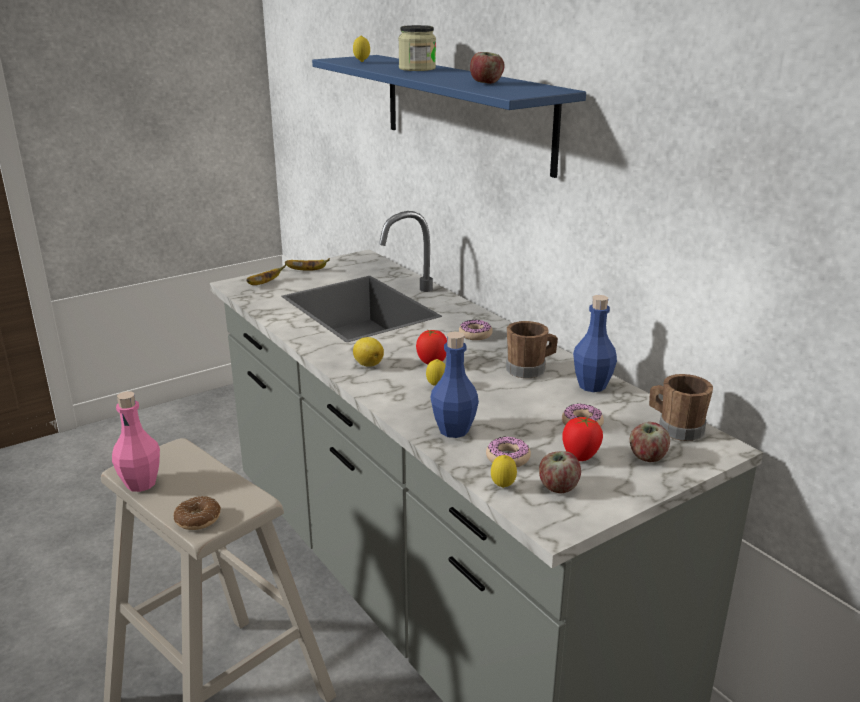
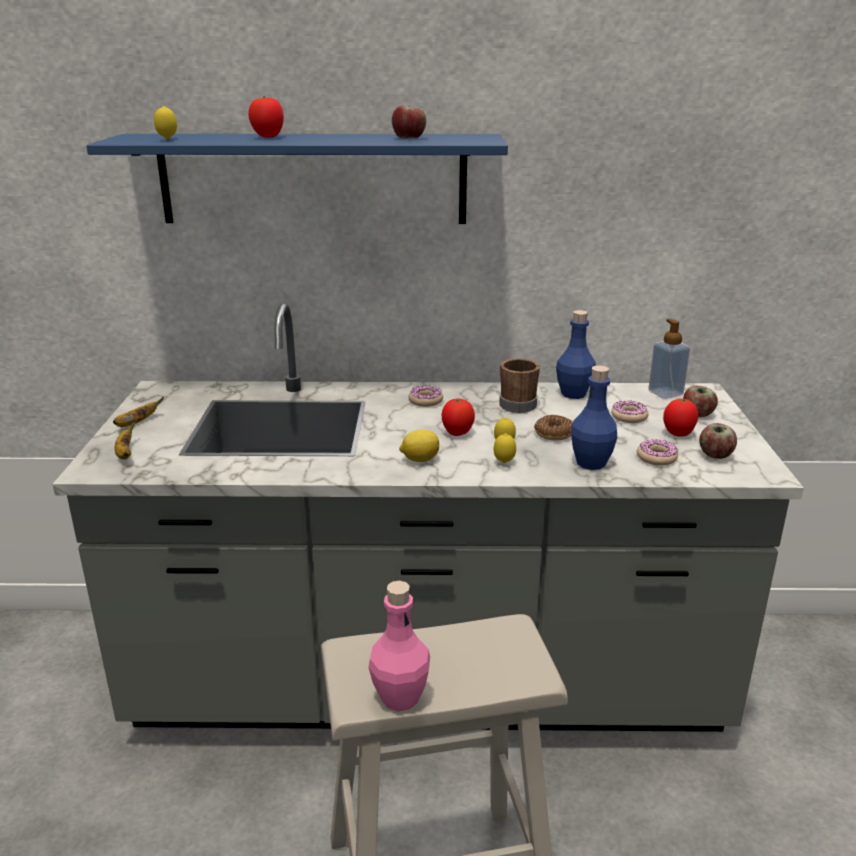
camera: 55 degrees left, 0 degrees up
(198, 519) = (517, 673): donut -> donut (554, 434)
(417, 69) = (268, 137): jar -> tomato
(503, 487) = (699, 473): lemon -> lemon (504, 463)
(675, 428) = (665, 393): brown mug -> soap dispenser

